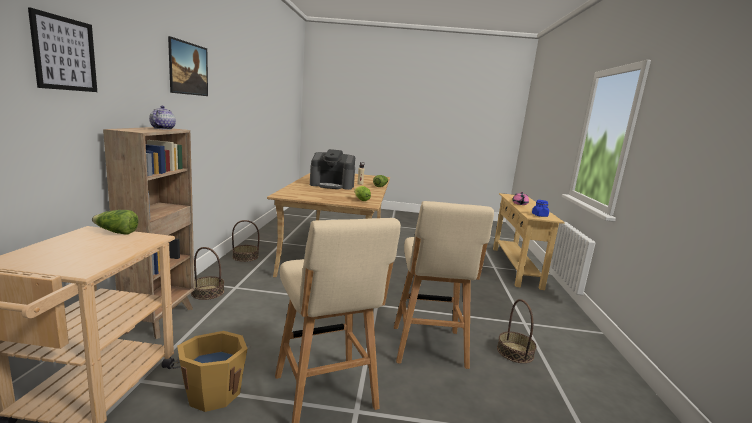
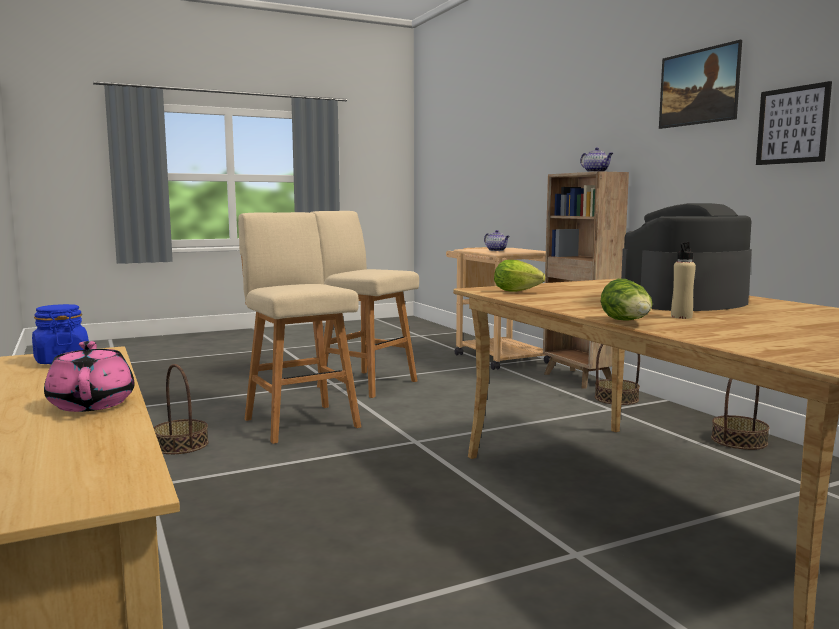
camera: 150 degrees right, 5 degrees down
(65, 54) = (565, 120): picture -> picture (792, 125)
(95, 250) = (497, 250): none -> teapot
(116, 232) = (527, 252): lettuce -> none
(213, 392) = (441, 370): orange bucket -> none

